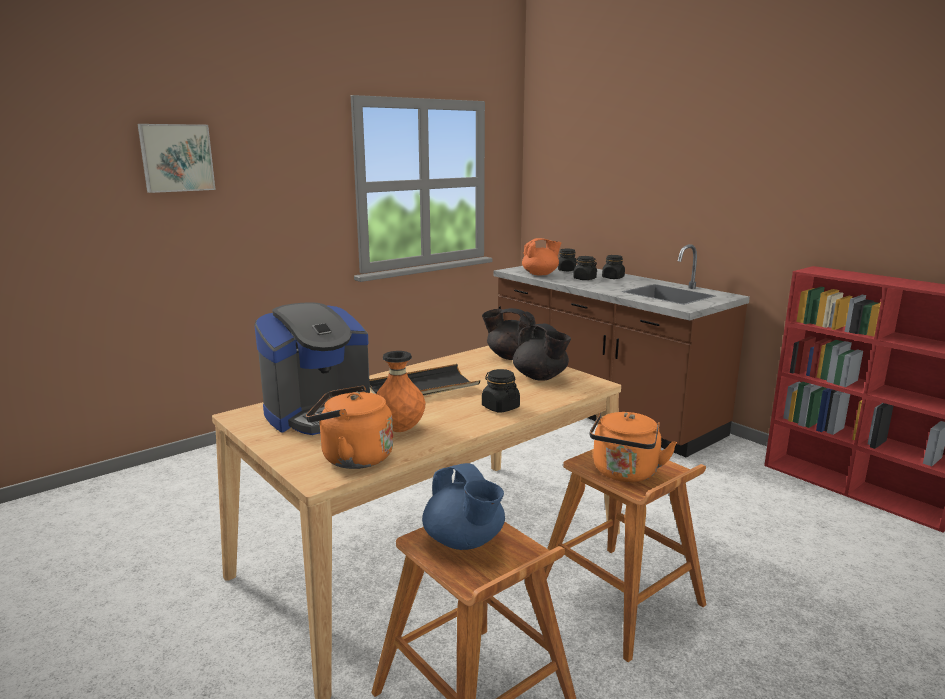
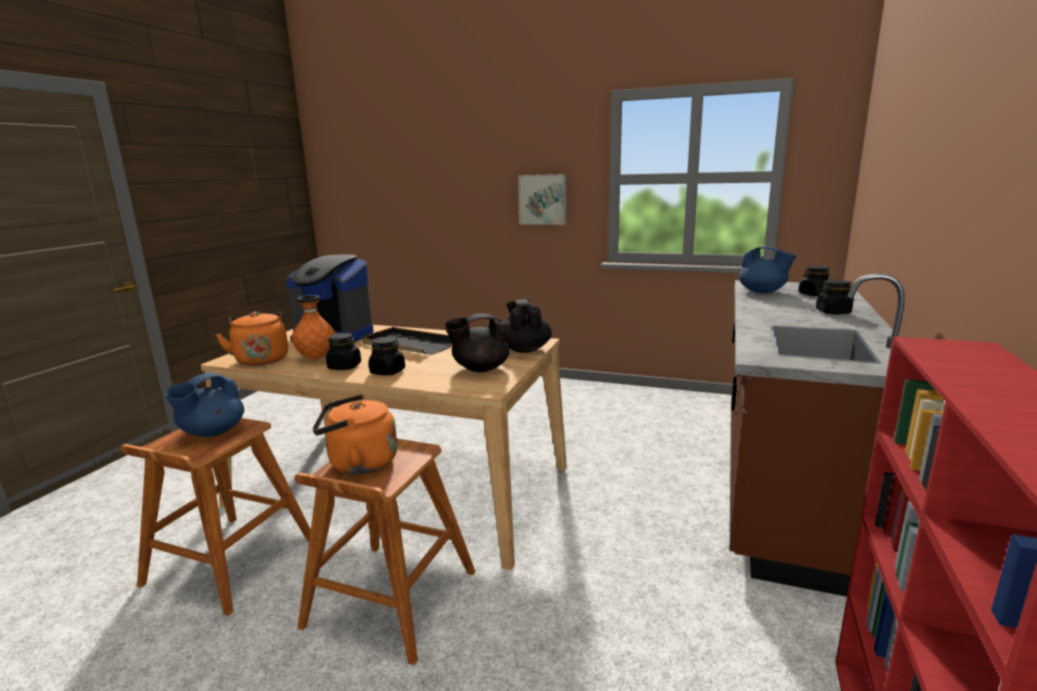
camera: 60 degrees right, 0 degrees up
(176, 158) = (463, 153): picture -> picture (543, 199)
(540, 274) = (763, 292): orange teapot -> blue teapot
(541, 377) = (480, 369): black teapot -> black teapot turned 45 degrees clockwise
(584, 279) = (789, 305): black jar -> black jar (344, 366)

